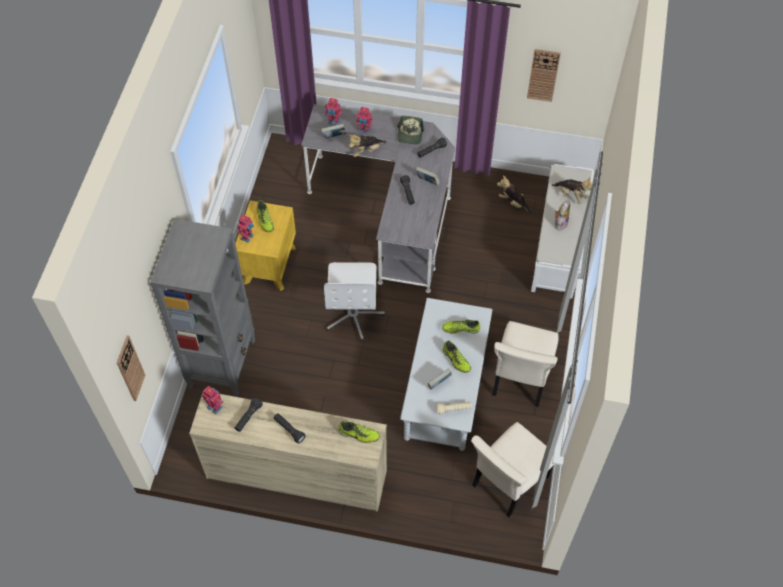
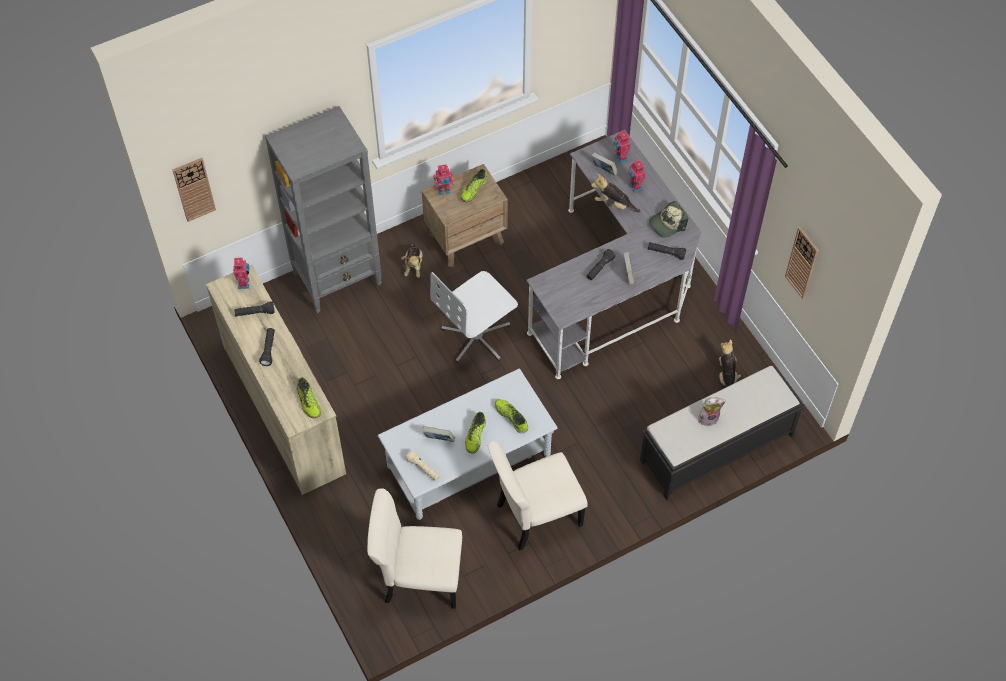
camera: 50 degrees right, 0 degrees up
(269, 264) = (466, 237): yellow nightstand -> brown nightstand
(558, 246) = (715, 448): white bench -> black bench
(571, 195) = (751, 406): plush toy -> plush toy (413, 266)

